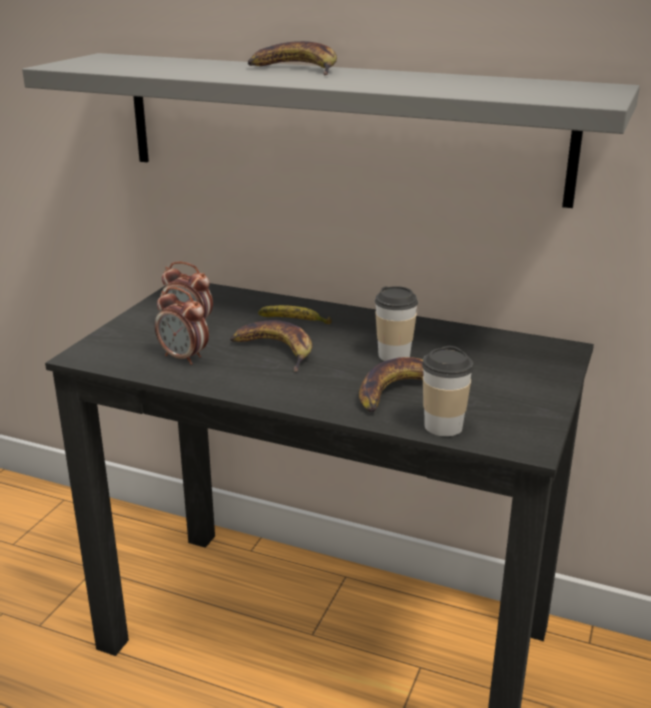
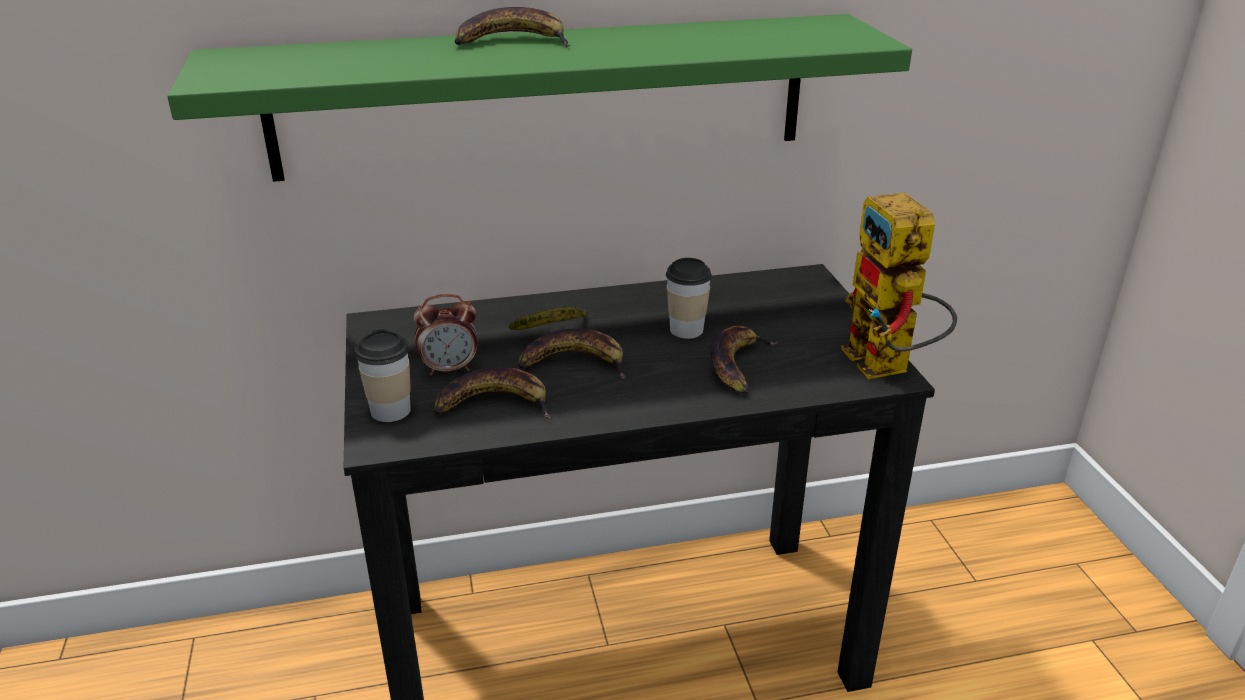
camera: 35 degrees left, 5 degrees up
(184, 358) = (494, 404): alarm clock -> banana
(338, 126) = (543, 96): grey shelf -> green shelf
(443, 426) = (814, 384): cup -> cup (390, 411)
(532, 437) = (887, 367): none -> toy robot

